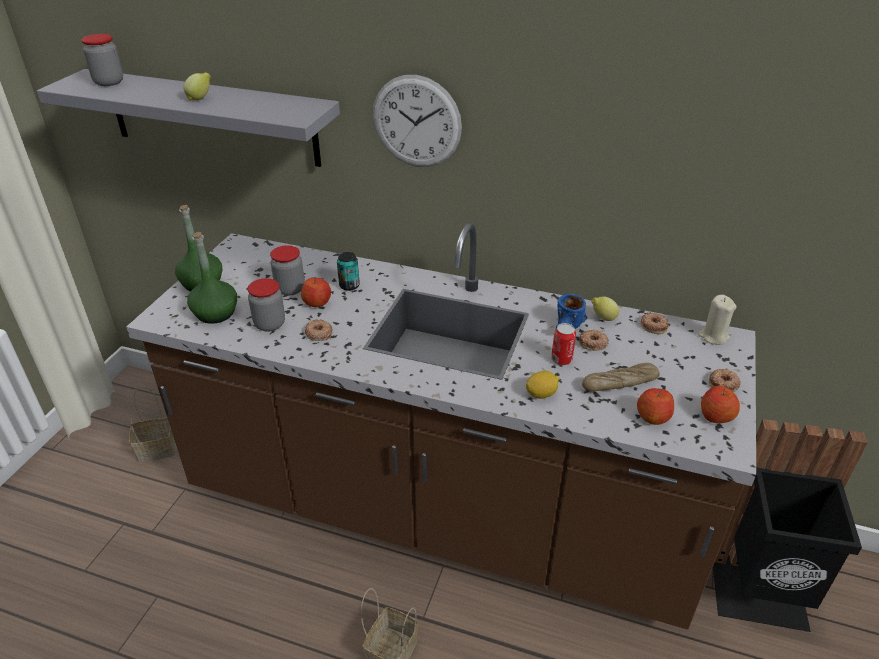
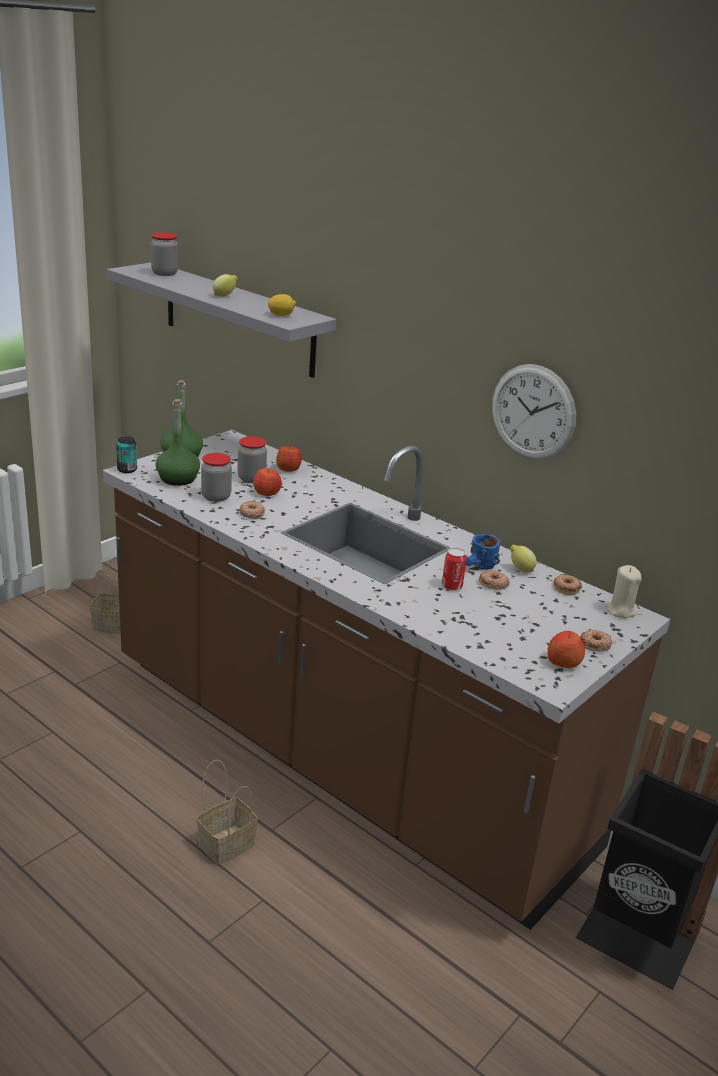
camera: 20 degrees right, 10 degrees down
(349, 285) = (304, 489): can -> can (127, 470)
(416, 122) = (394, 347): wall clock -> wall clock (533, 412)
(541, 394) = (411, 602): lemon -> lemon (281, 315)
(620, 383) = (492, 616): bread -> none
(653, 417) = (501, 645): apple -> apple (288, 469)

